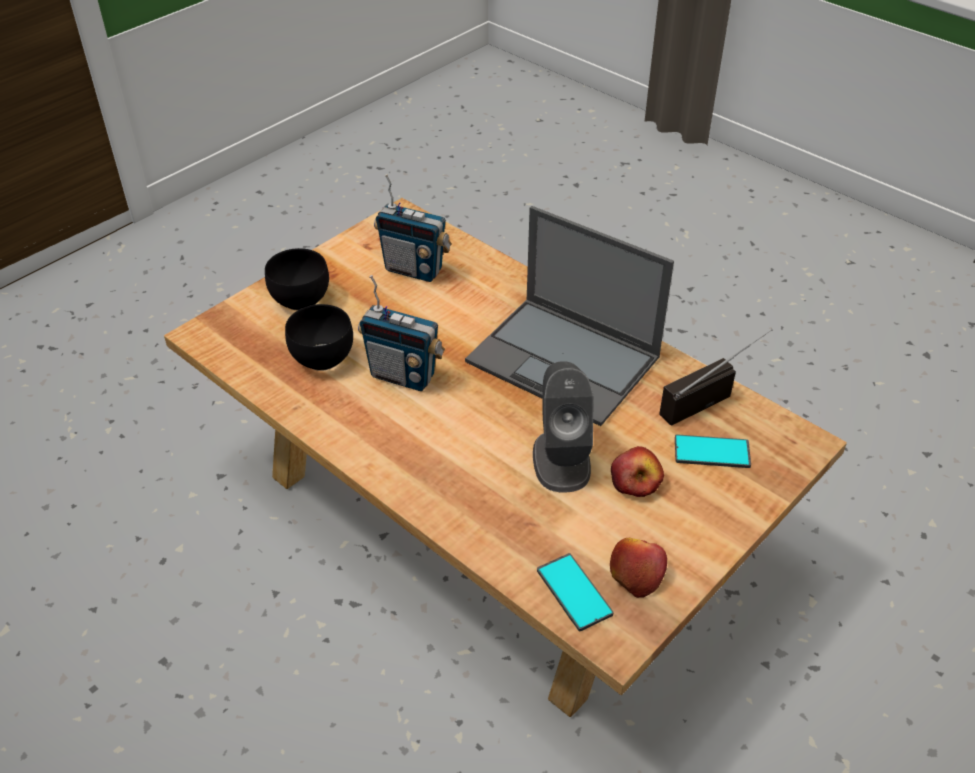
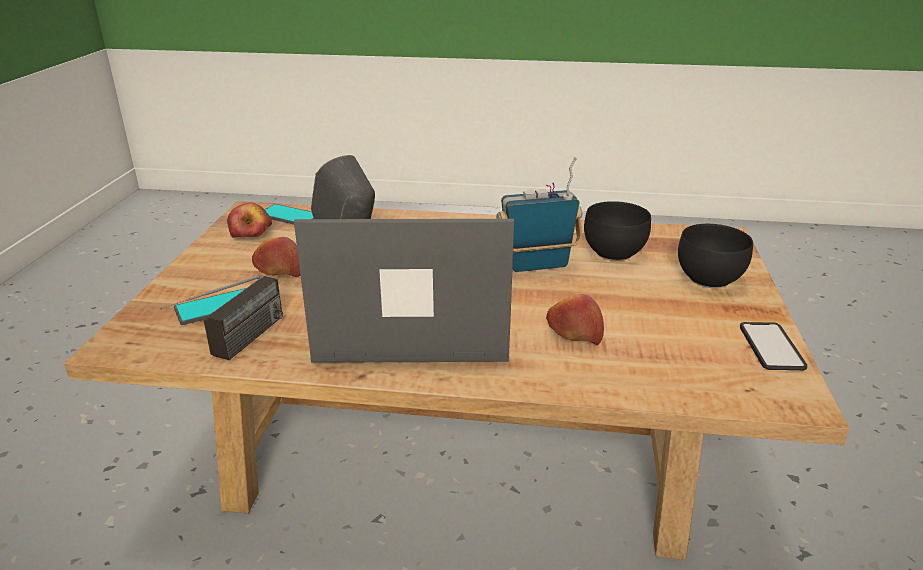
camera: 145 degrees right, 15 degrees down
(359, 242) = (771, 347): none -> phone
(414, 269) = (668, 343): radio -> none
(461, 302) = (574, 333): none -> apple

